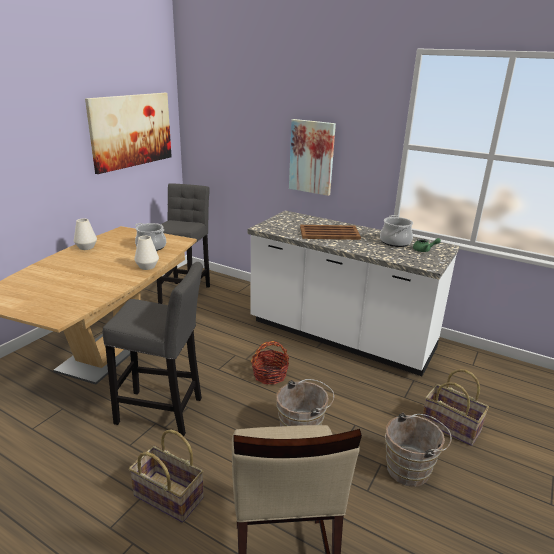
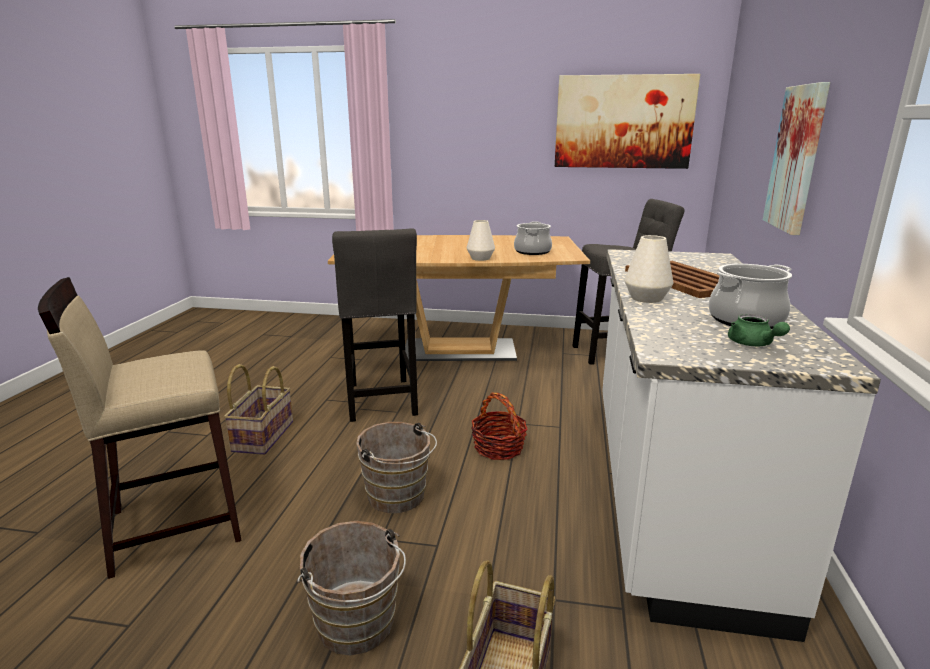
camera: 70 degrees right, 5 degrees down
(86, 247) = (494, 238): white vase -> white vase (646, 298)

